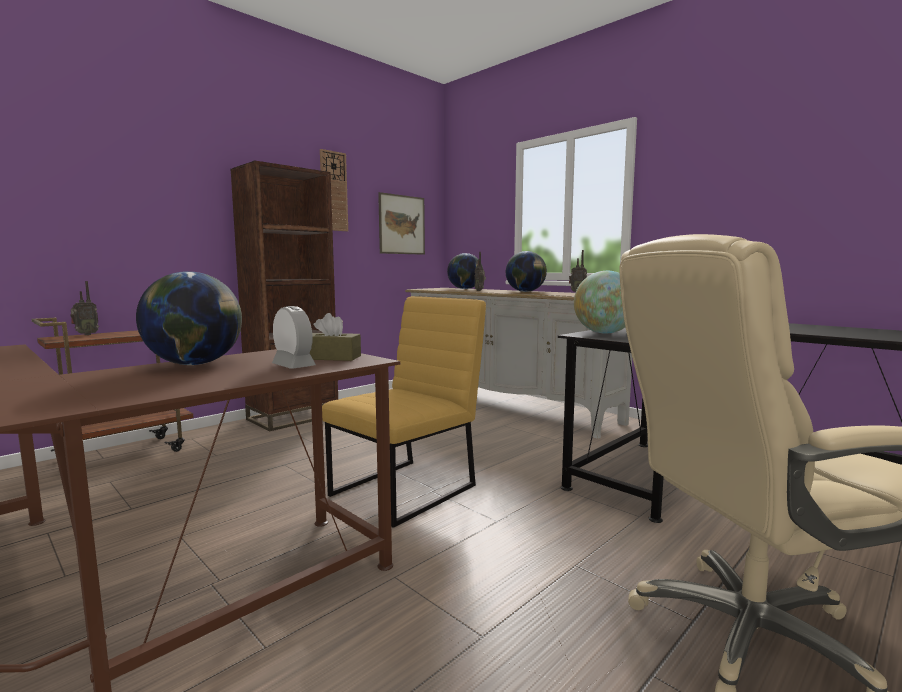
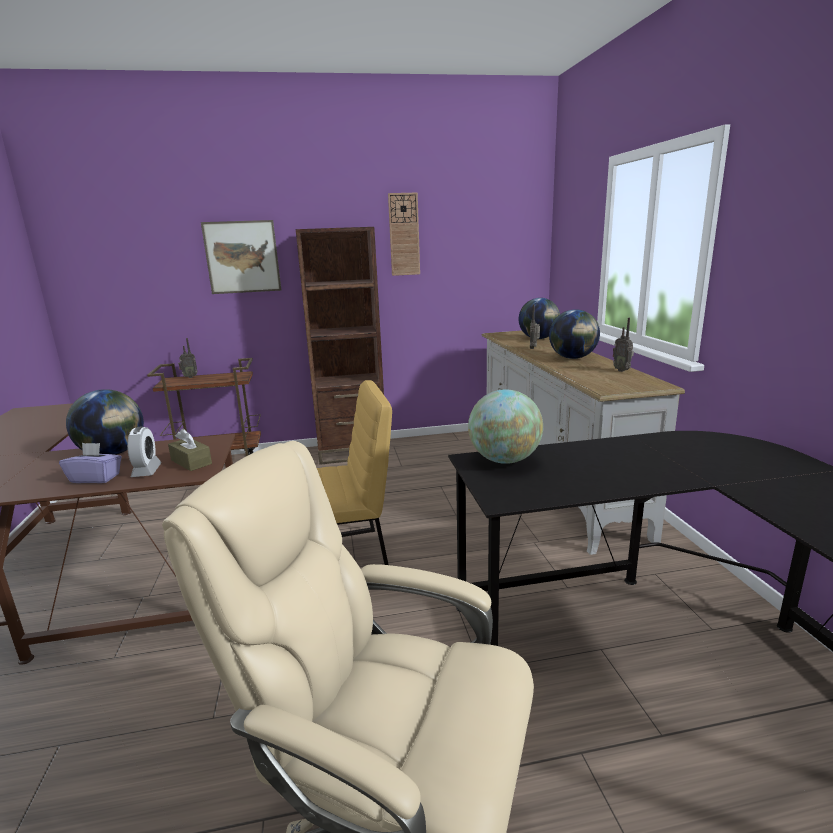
camera: 35 degrees right, 10 degrees up
(237, 376) = (96, 478): none -> purple tissue box
(402, 225) = (489, 259): picture -> picture (242, 257)

